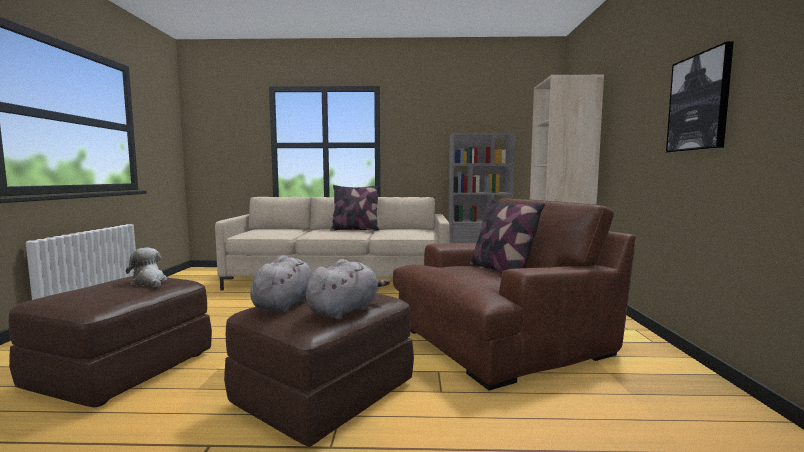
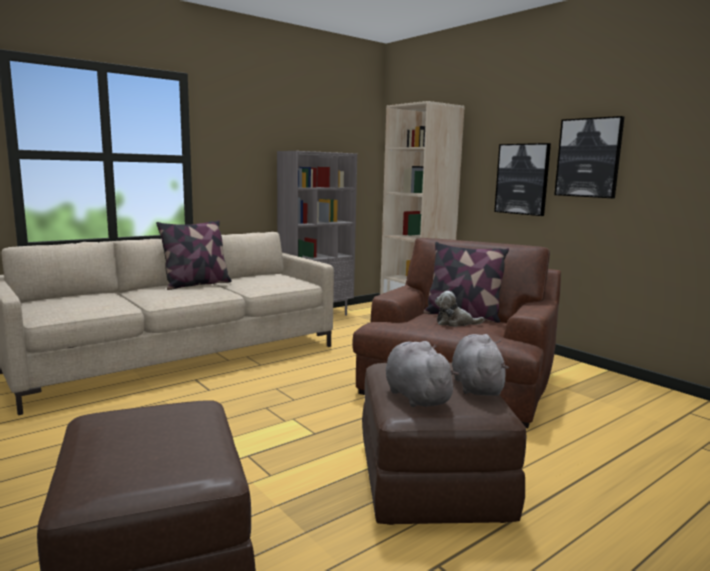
camera: 40 degrees left, 5 degrees up
(149, 282) = (168, 419): plush toy -> plush toy (455, 323)
(645, 139) = (522, 179): none -> picture

